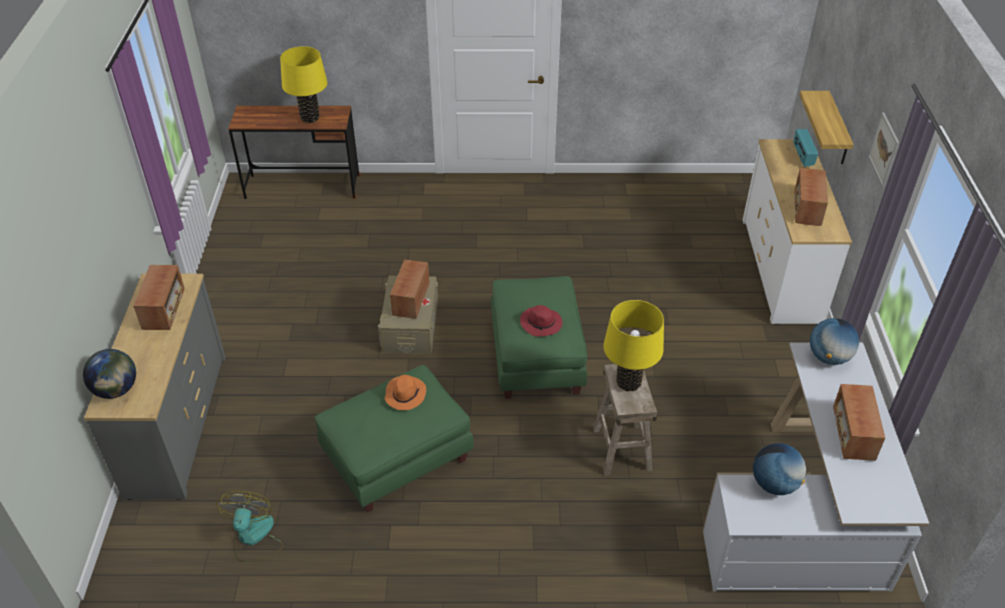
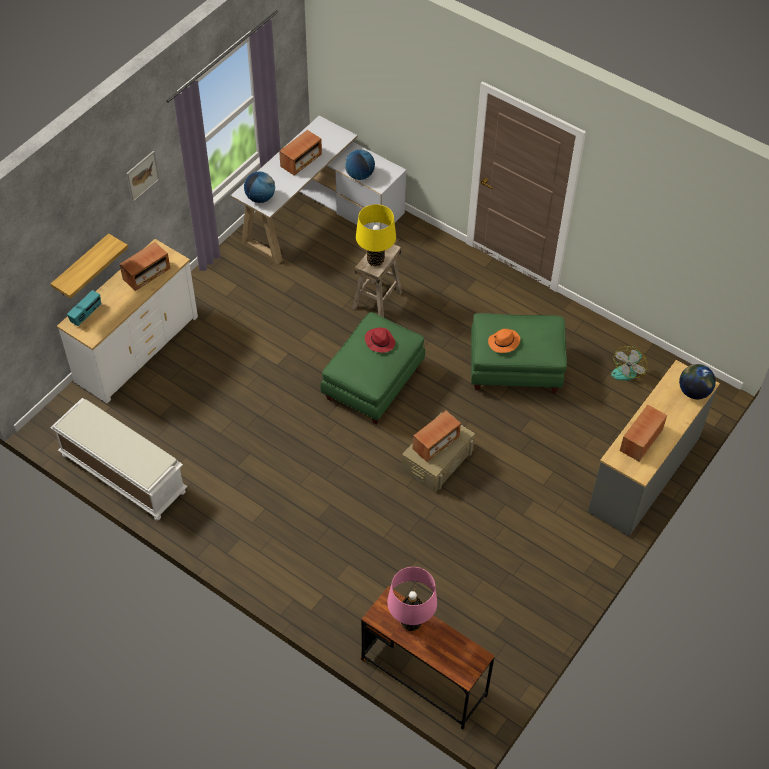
camera: 145 degrees left, 10 degrees up
(310, 118) = (411, 622): yellow table lamp -> pink table lamp
(663, 187) = (122, 474): none -> white bench

